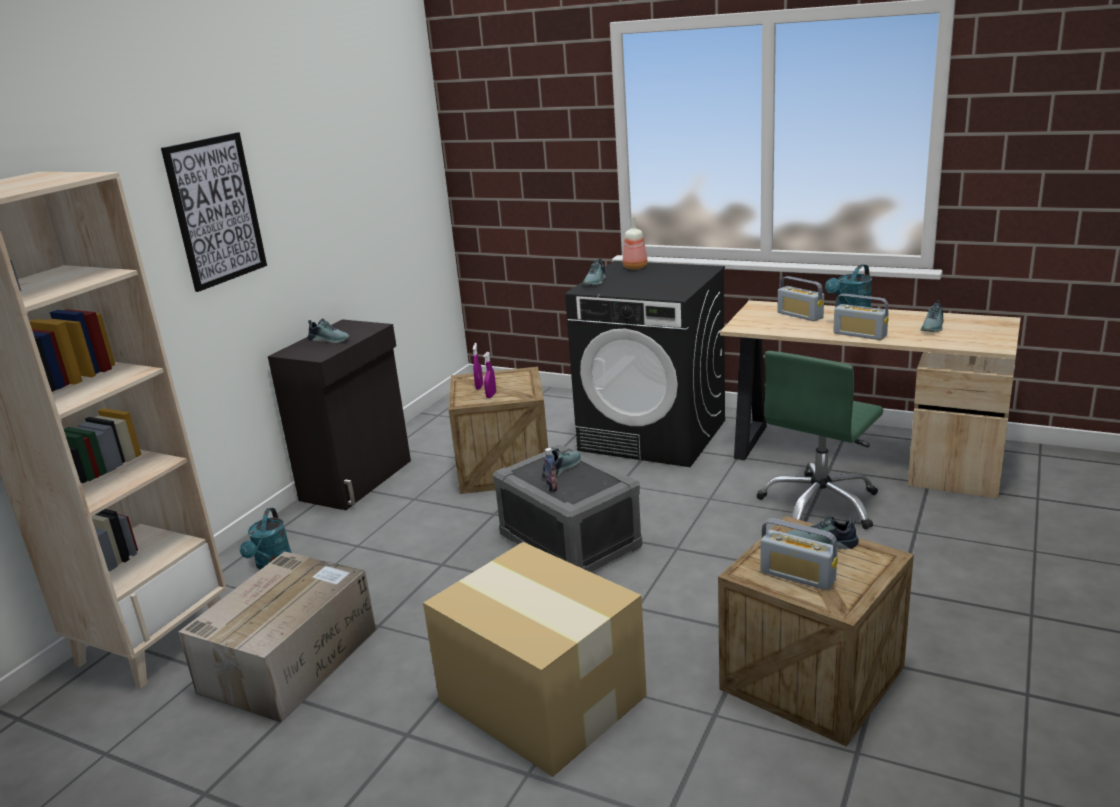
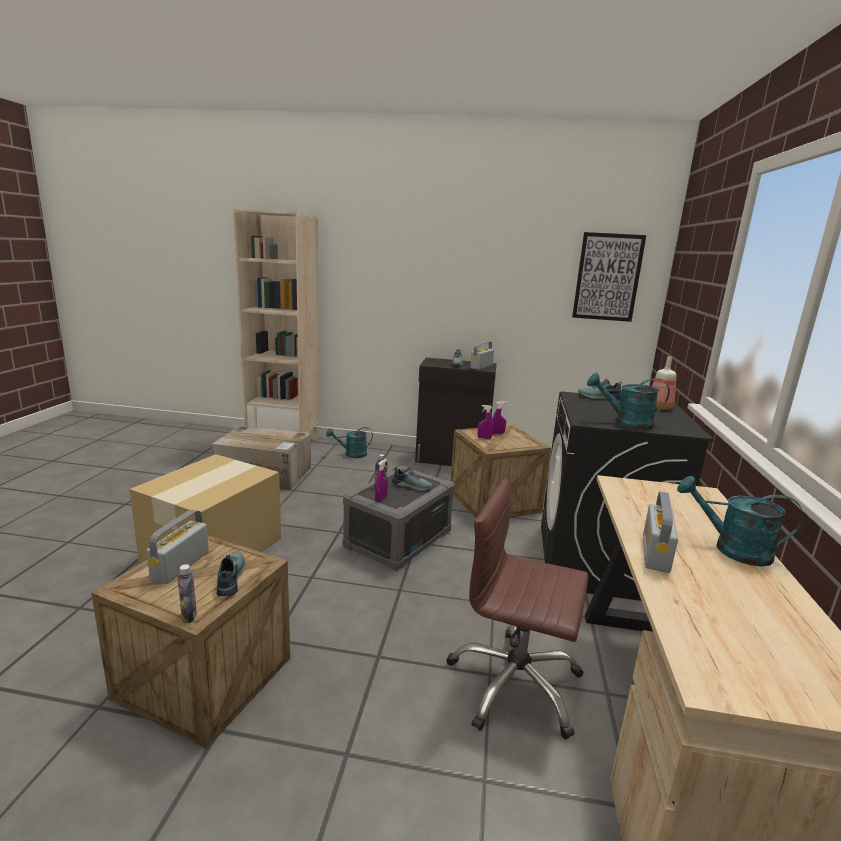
camera: 70 degrees right, 5 degrees down
(216, 210) = (418, 264): picture -> picture (607, 277)
(593, 490) = (381, 499): none -> purple spray bottle
(682, 283) = (626, 423): none -> turquoise watering can
(800, 315) = (692, 516): radio -> radio (481, 367)
(820, 505) = (515, 684): green office chair -> brown office chair
(887, 560) = (189, 616): none -> bottle
(934, 327) = (752, 620): shoe -> none

